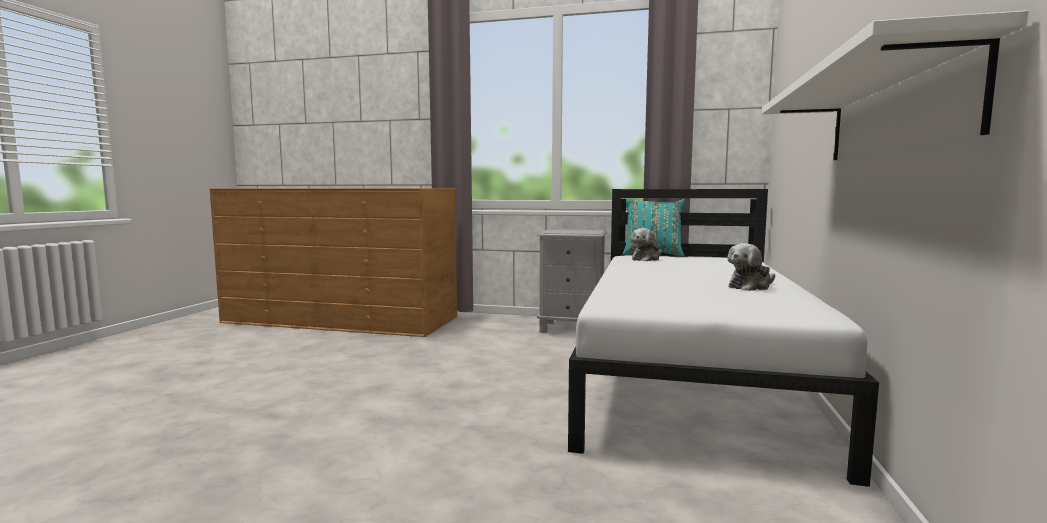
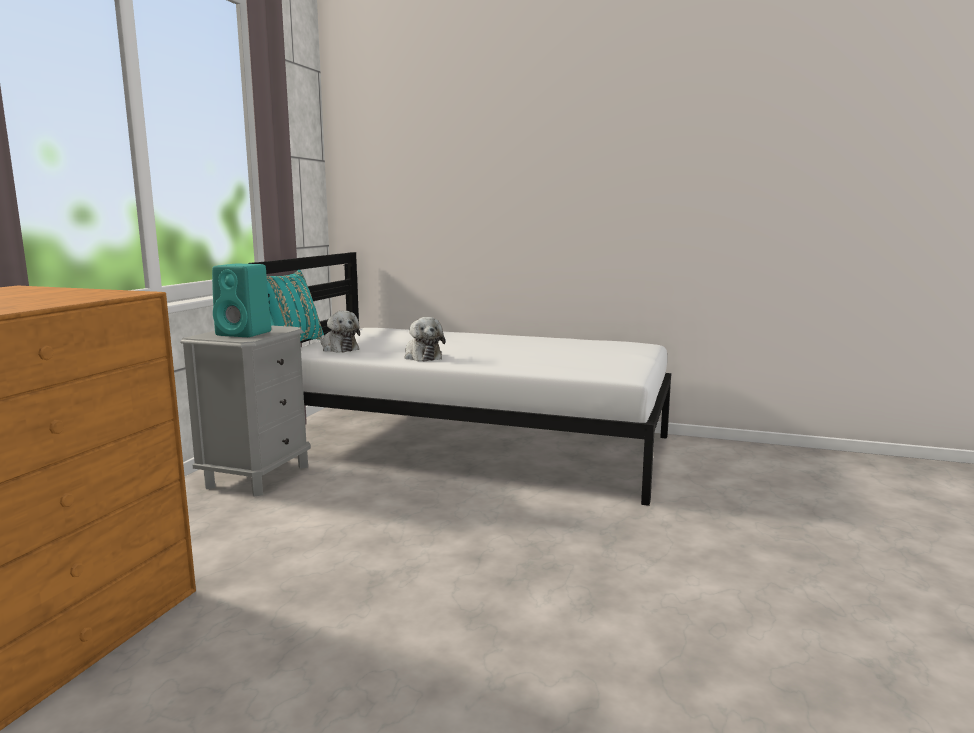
camera: 85 degrees left, 5 degrees up
(566, 231) = (245, 333): none -> turquoise speaker
(750, 286) = (531, 343): plush toy -> plush toy (422, 356)
(893, 112) = (654, 212): white shelf -> none

